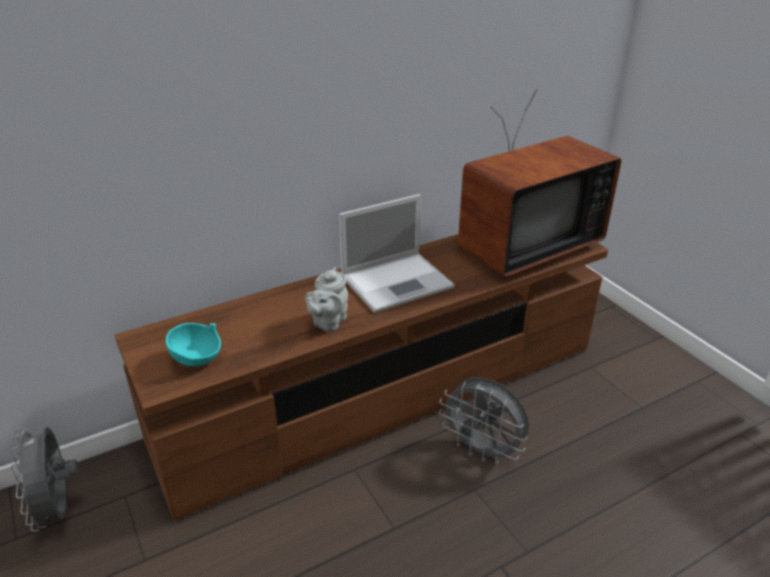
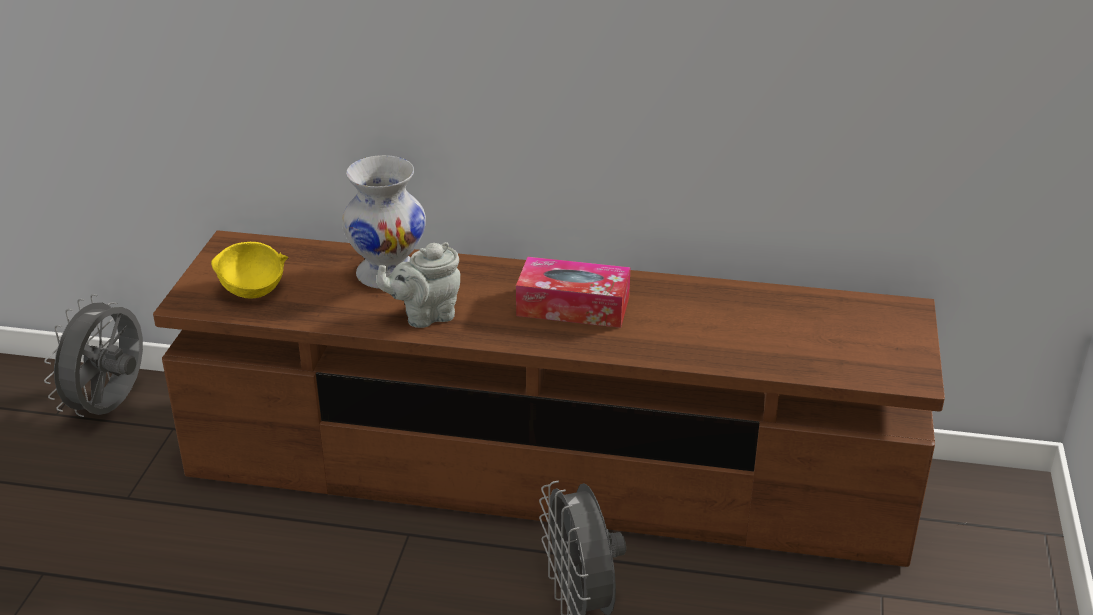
camera: 40 degrees right, 0 degrees up
(197, 359) = (253, 290): turquoise bowl -> yellow bowl
(271, 310) = (387, 274): none -> white vase
(398, 281) = (573, 306): laptop -> tissue box
(522, 246) = (811, 336): television -> none

